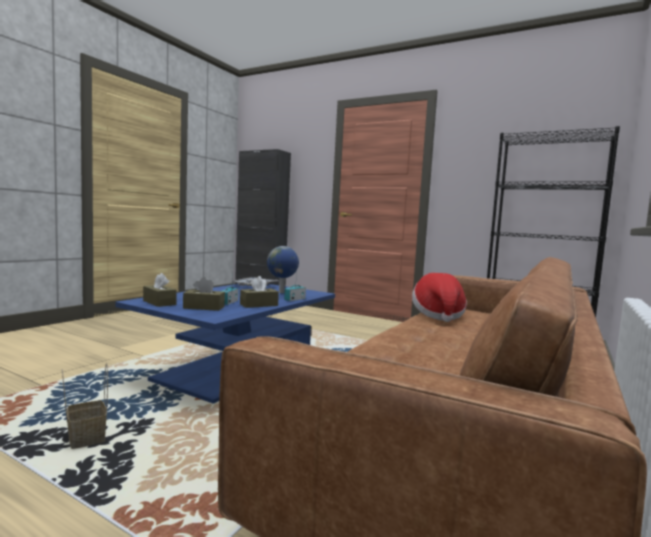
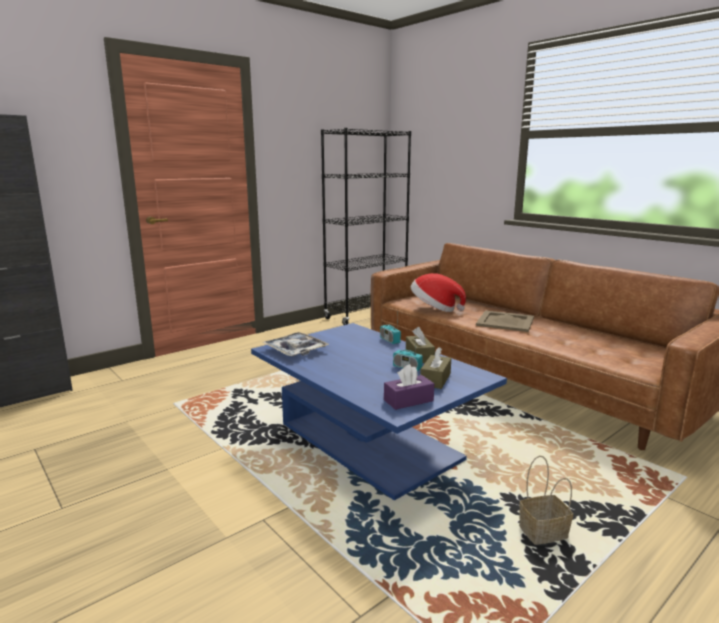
camera: 70 degrees left, 10 degrees up
(159, 302) = (408, 400): brown tissue box -> purple tissue box
(282, 292) = (346, 342): globe -> none
(434, 337) = (505, 322): none -> beige tray

